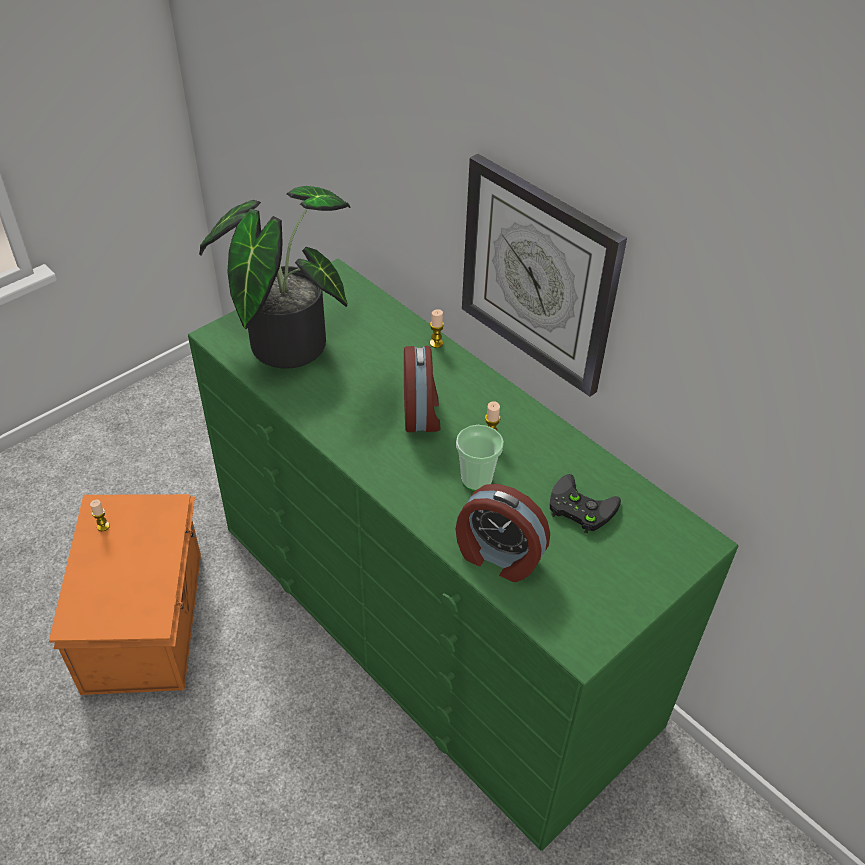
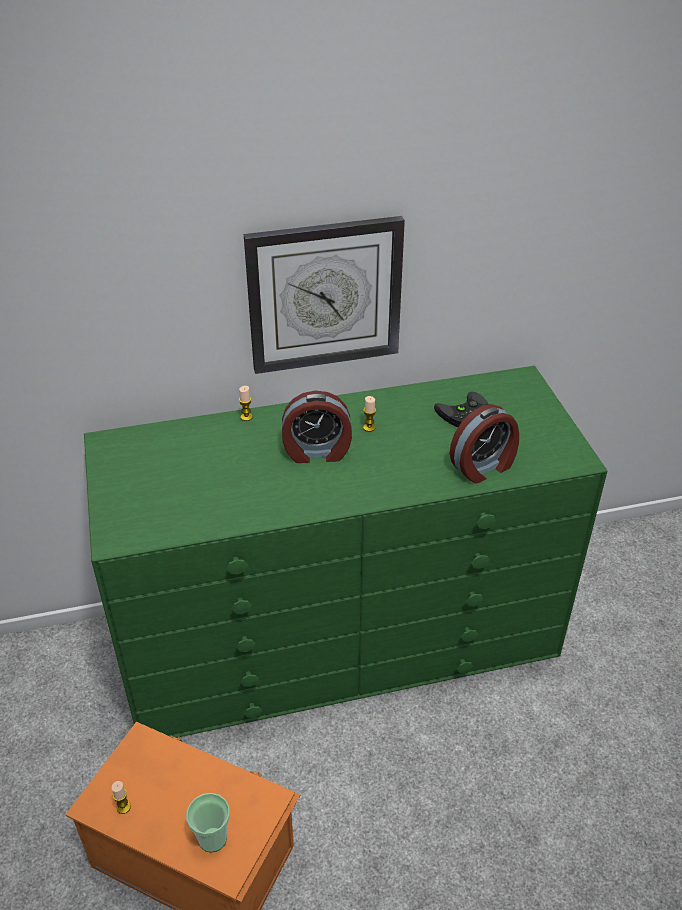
camera: 60 degrees left, 5 degrees down
(285, 339) = (162, 498): potted plant -> none
(422, 413) = (317, 452): alarm clock -> alarm clock turned 150 degrees clockwise
(476, 479) = (406, 450): cup -> cup (212, 838)

